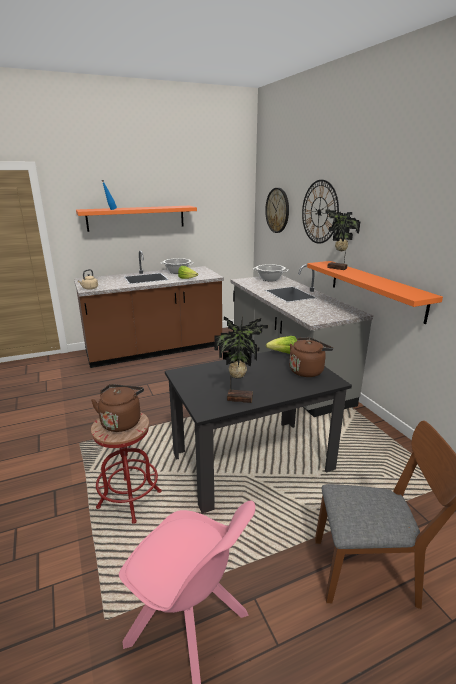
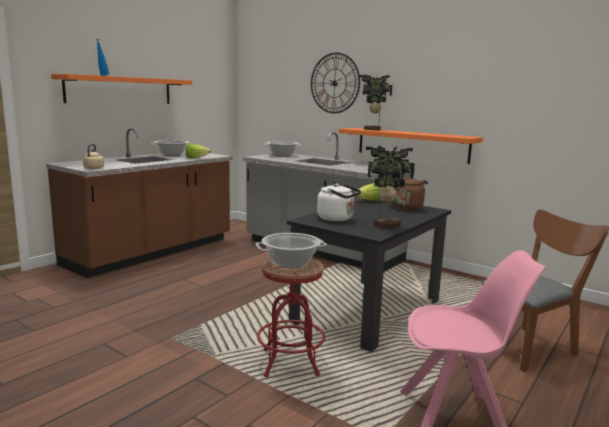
camera: 30 degrees left, 10 degrees down
(121, 421) = (291, 263): brown kettle -> cooking pot
(210, 377) = (337, 219): none -> white kettle
(277, 210) = (273, 87): wall clock -> none

